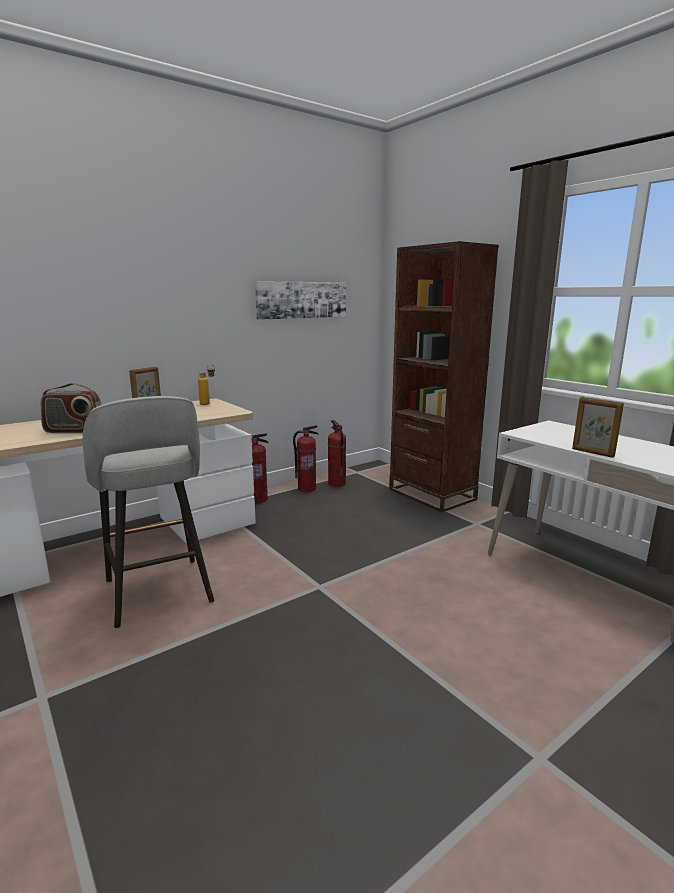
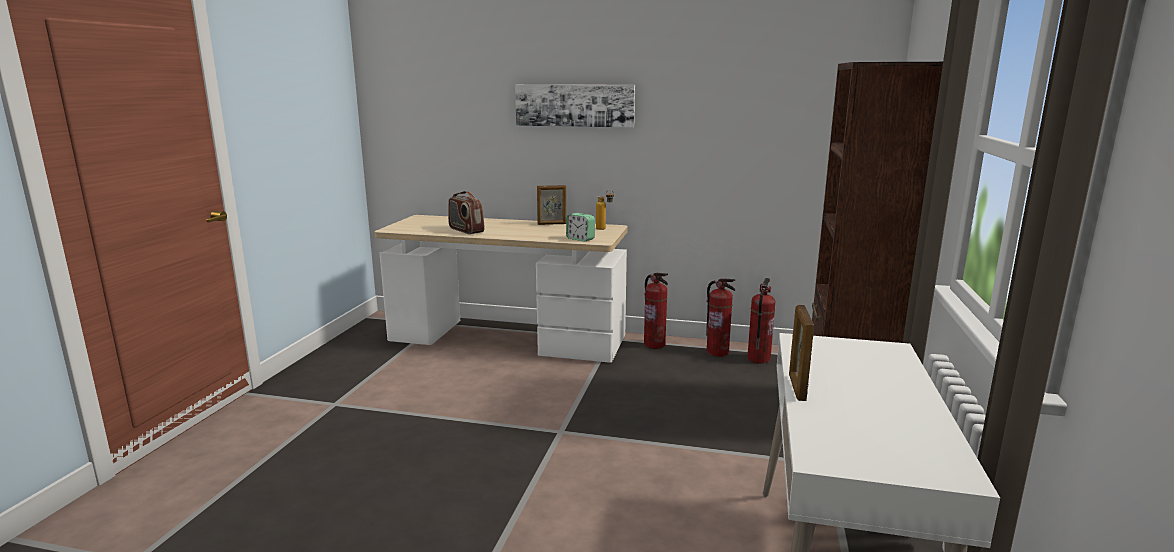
camera: 50 degrees right, 0 degrees up
(159, 593) = (467, 380): grey stool -> none
(215, 413) = (580, 239): none -> alarm clock
(302, 300) = (753, 125): picture -> picture (574, 105)

